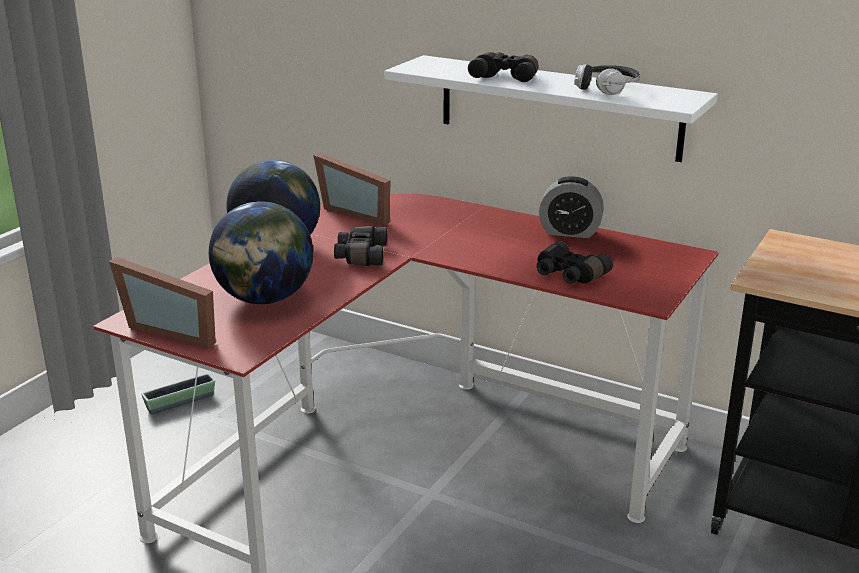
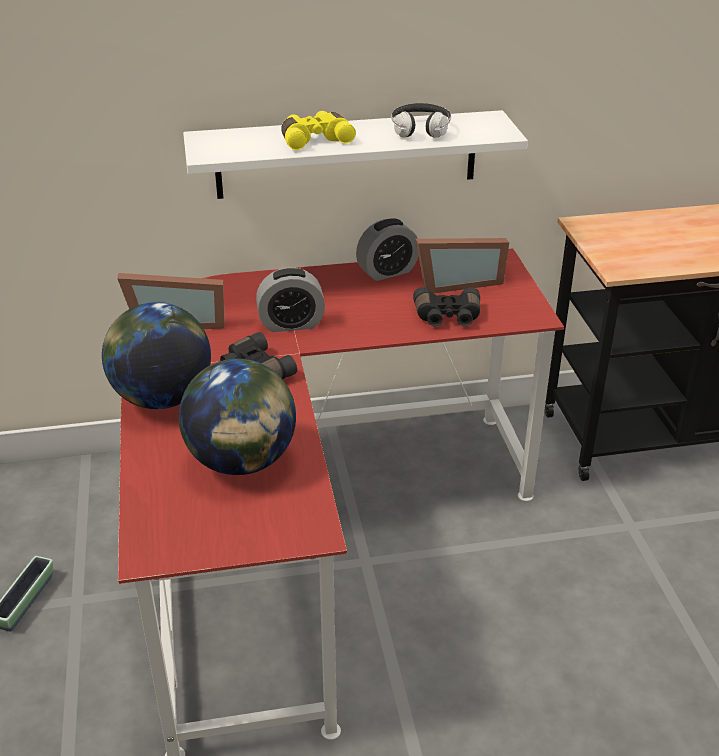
camera: 40 degrees left, 10 degrees up
(174, 329) = (209, 539): picture frame -> picture frame (456, 283)
(435, 238) = (291, 324): none -> alarm clock
(506, 77) = (314, 139): black binoculars -> yellow binoculars

